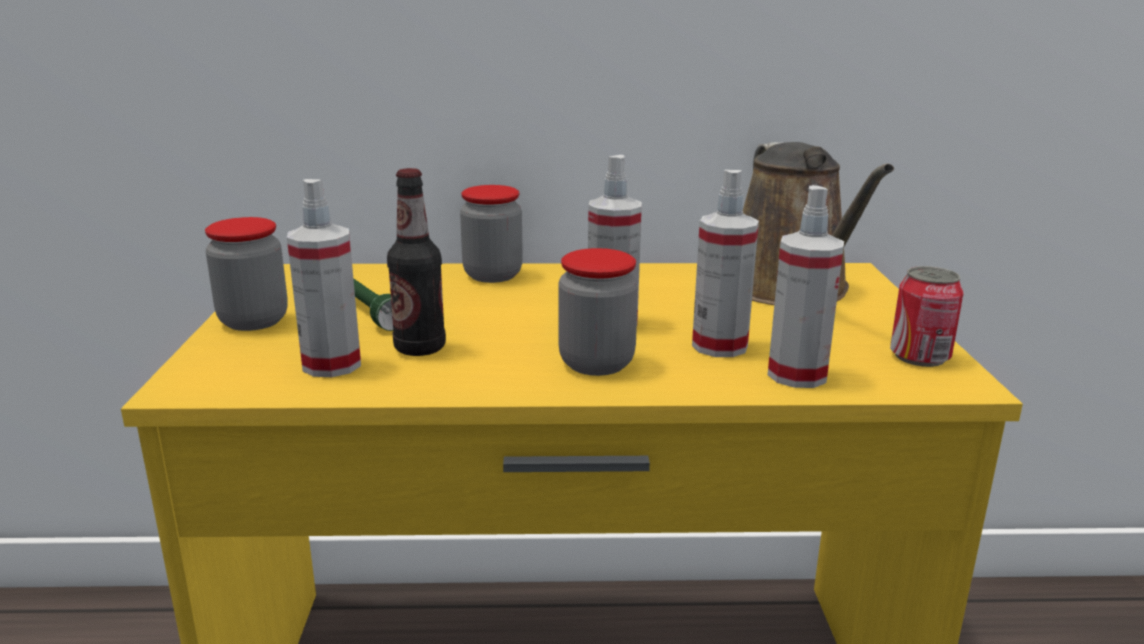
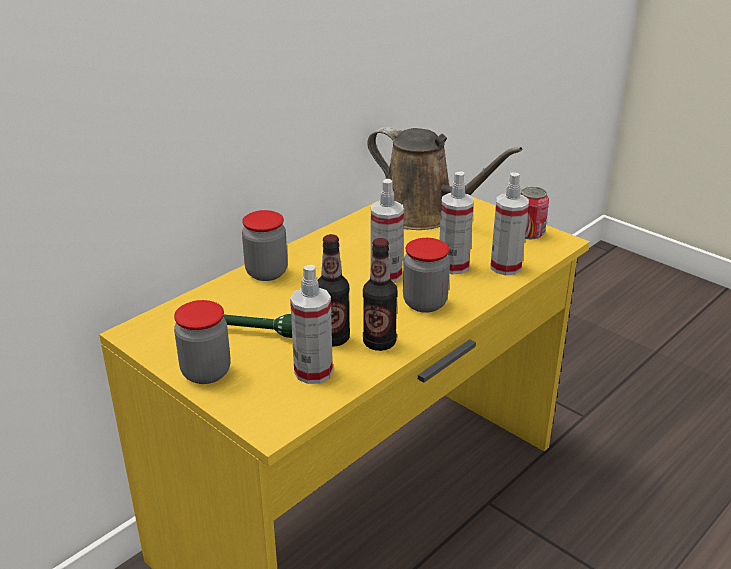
camera: 45 degrees left, 10 degrees up
(455, 373) = (379, 343): none -> bottle

